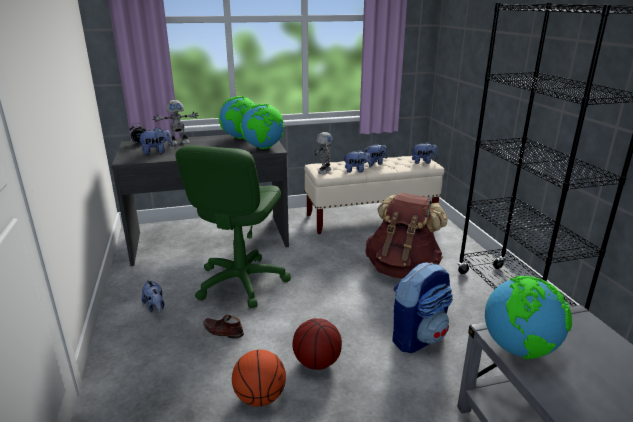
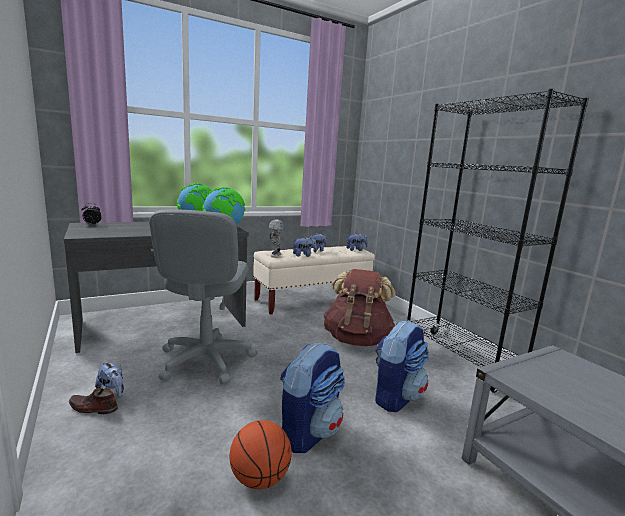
camera: 15 degrees left, 10 degrees down
(157, 152) = (113, 230): plush toy -> none
(179, 143) = (135, 224): toy robot -> none
(223, 331) = (198, 411): brown shoe -> brown shoe (93, 408)
(241, 282) = (205, 360): green office chair -> grey office chair
(317, 362) = (309, 431): basketball -> backpack
(519, 349) = (535, 385): globe -> none

